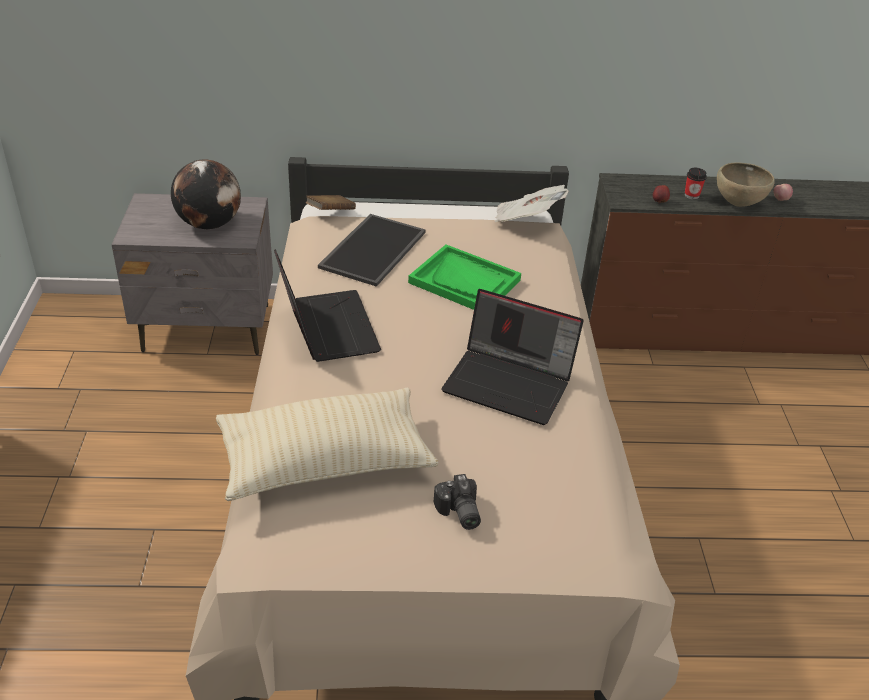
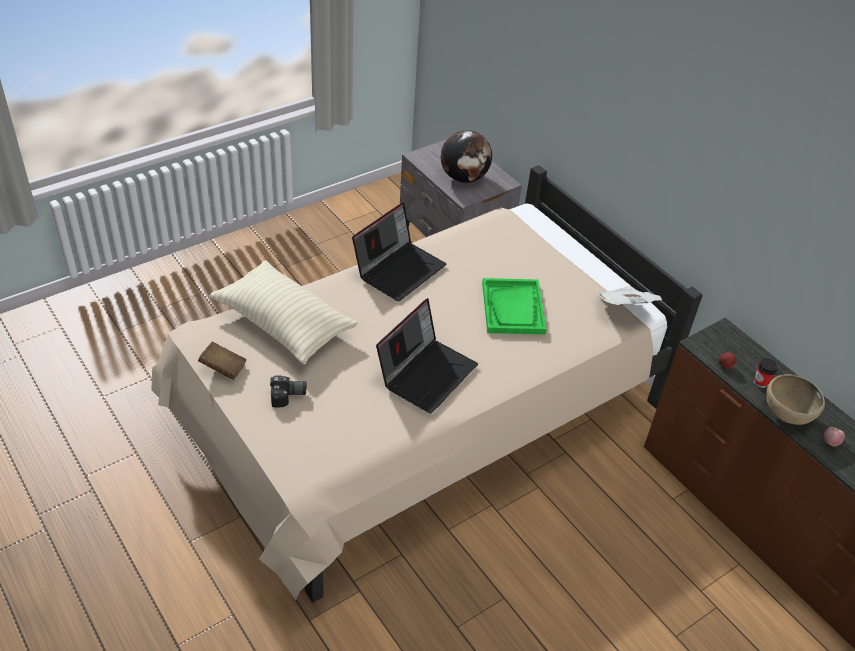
camera: 55 degrees right, 5 degrees up
(330, 213) = (520, 215): brown book -> brown book (223, 368)
(372, 248) = (501, 251): tray -> none
(458, 513) = (288, 396): camera -> camera turned 135 degrees counterclockwise
(510, 383) = (427, 373): laptop -> laptop turned 135 degrees counterclockwise

